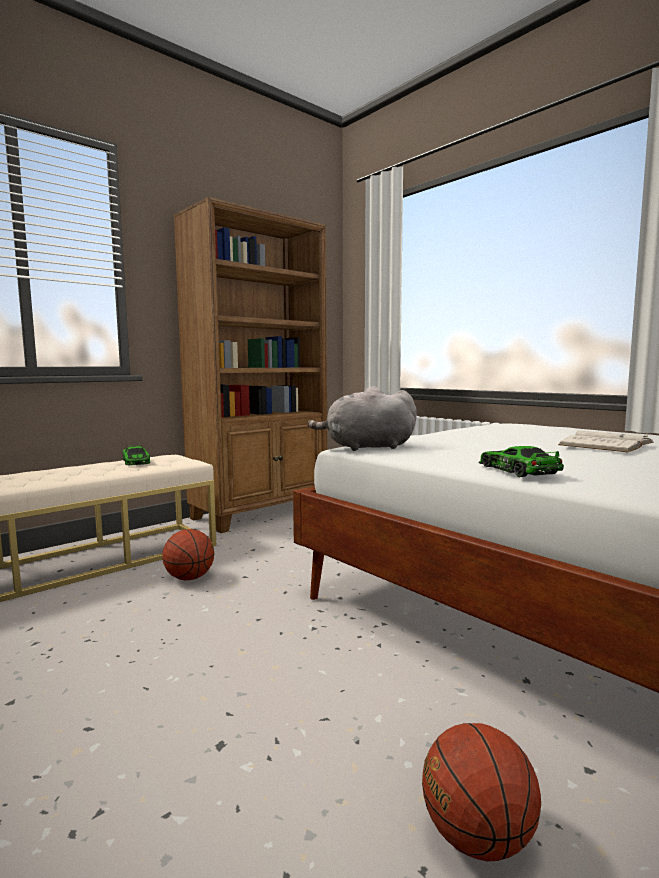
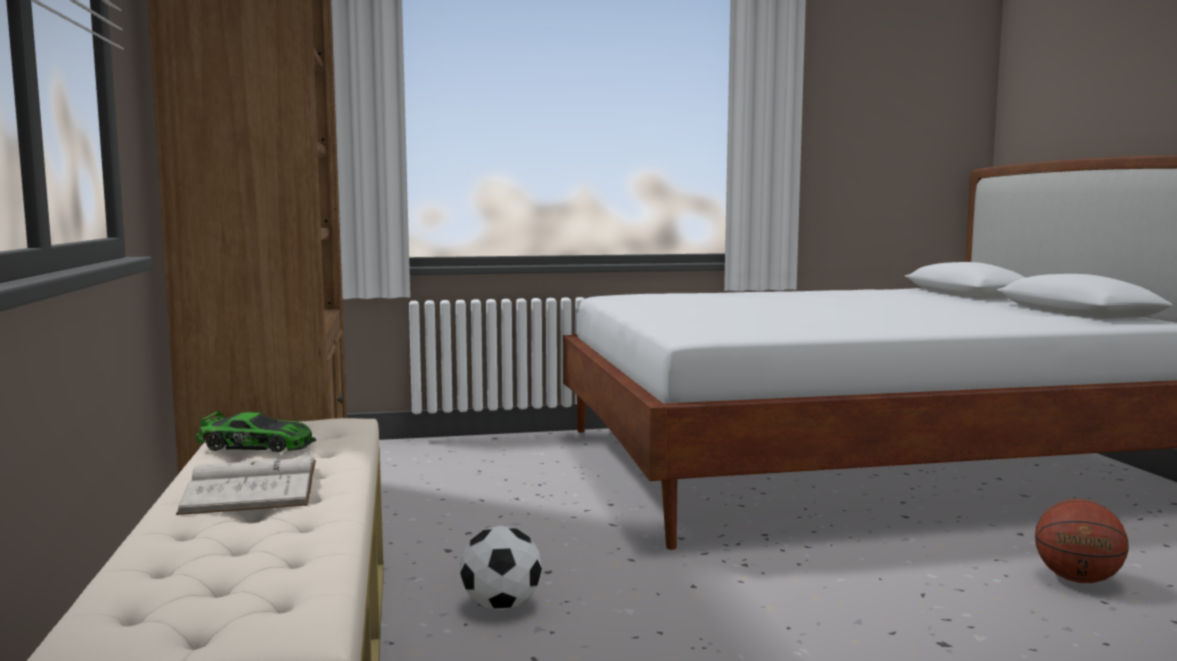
camera: 60 degrees left, 0 degrees up
(189, 578) = (501, 605): basketball -> football
(366, 447) = (711, 333): grey plush toy -> none
(517, 470) = (895, 326): toy car -> none
(606, 444) = (811, 301): white book -> white book (252, 486)

